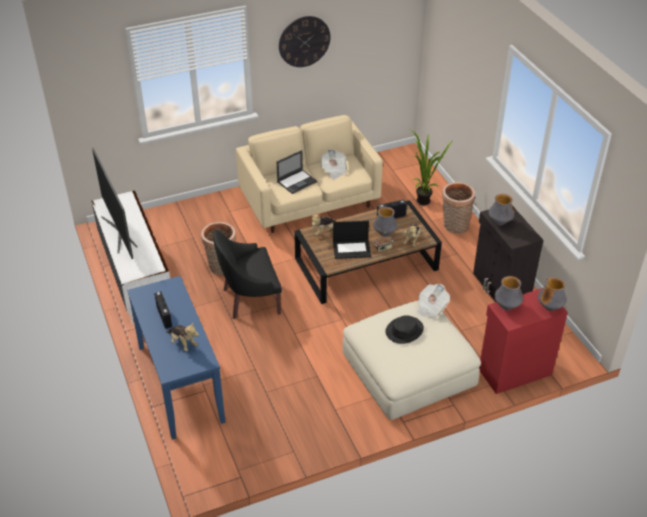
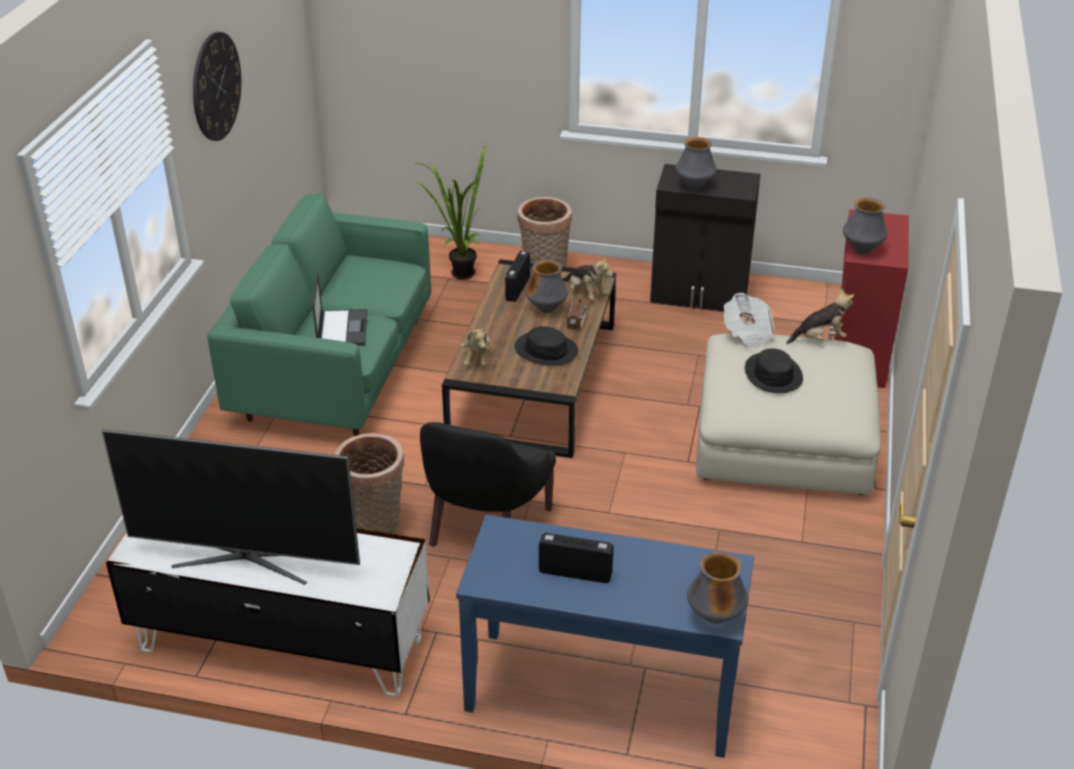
camera: 55 degrees left, 5 degrees down
(183, 343) = (662, 575): plush toy -> plush toy (820, 338)
(310, 202) = (336, 369): beige sofa -> green sofa
(334, 170) = (361, 285): newspaper -> none
(352, 249) = (546, 350): laptop -> black hat
(550, 307) = (891, 223): vase -> vase (715, 617)

